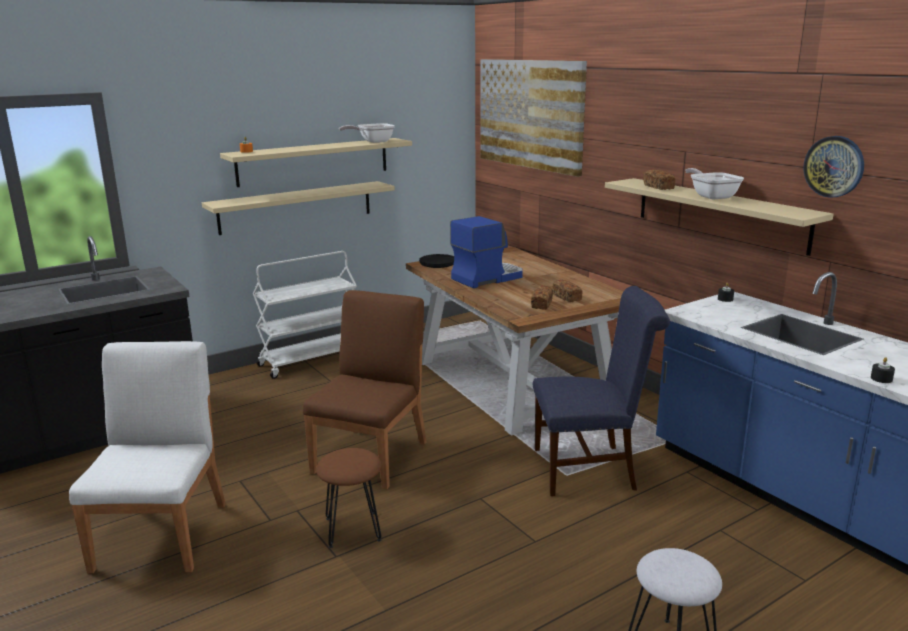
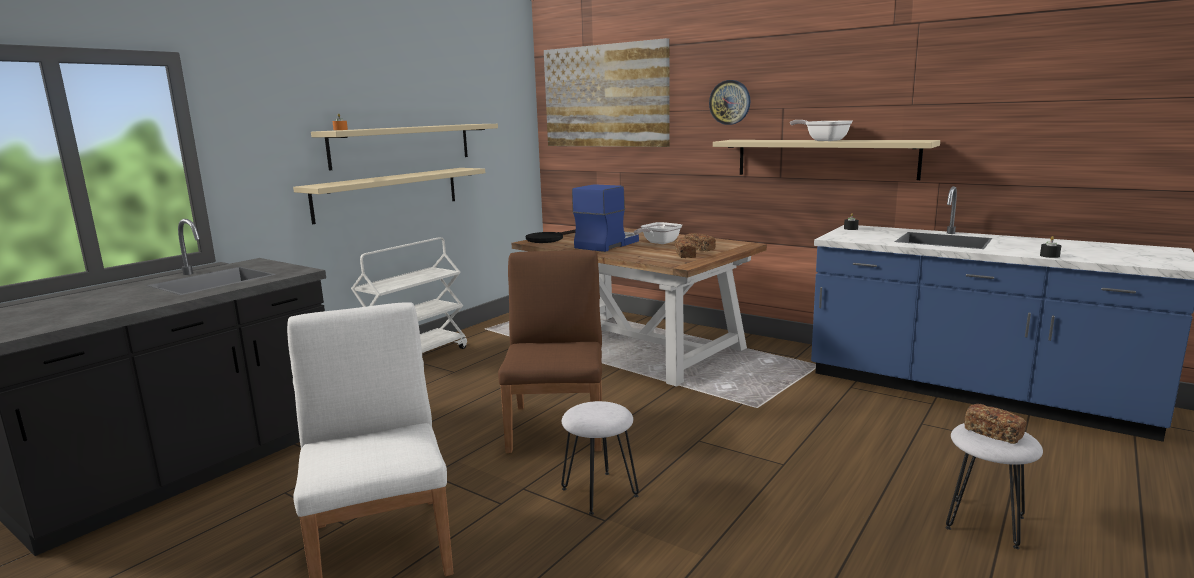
camera: 20 degrees left, 5 degrees down
(352, 529) = (599, 492): brown stool -> white stool
(372, 142) = (460, 124): frying pan -> frying pan (658, 243)
(591, 469) = (772, 399): blue chair -> none
(658, 187) = (766, 140): bread -> bread (993, 433)
(834, 166) = (937, 99): wall clock -> wall clock (730, 102)

